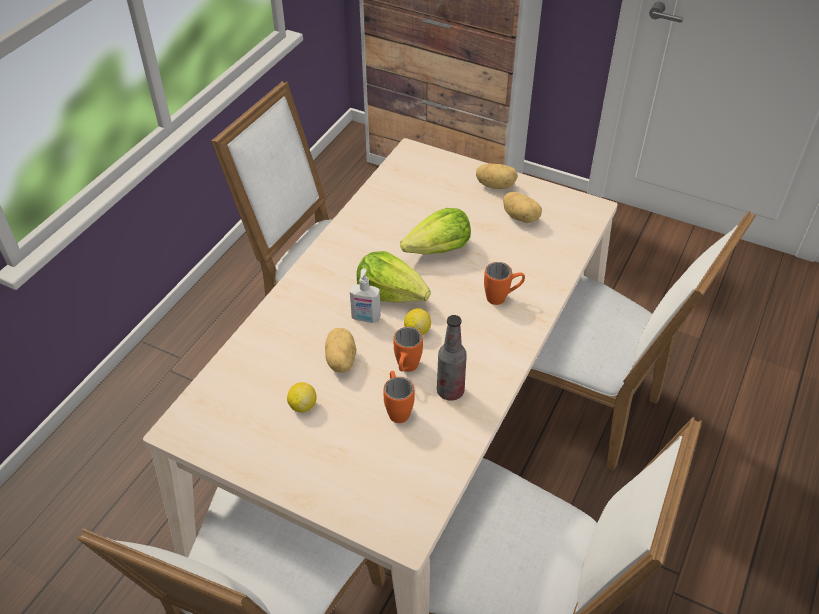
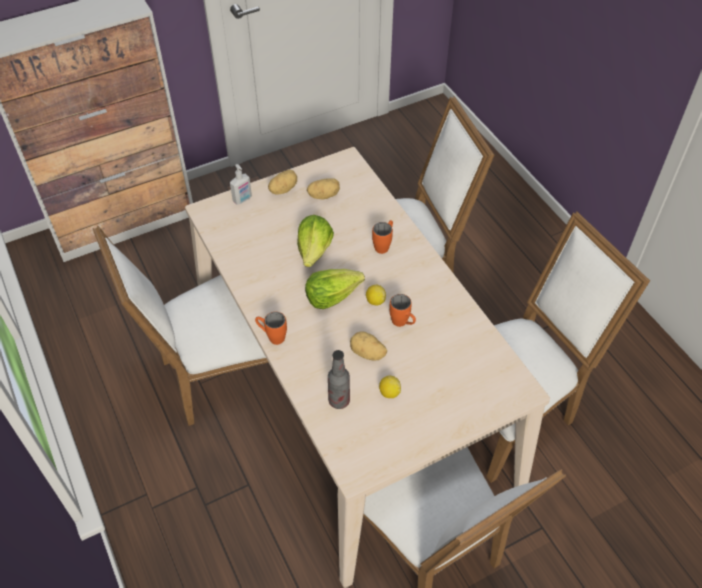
camera: 55 degrees left, 5 degrees up
(366, 318) = (342, 321): soap dispenser -> soap dispenser (242, 199)
(397, 409) = (430, 345): orange mug -> orange mug (272, 337)
(450, 391) = (437, 312): bottle -> bottle (339, 400)

